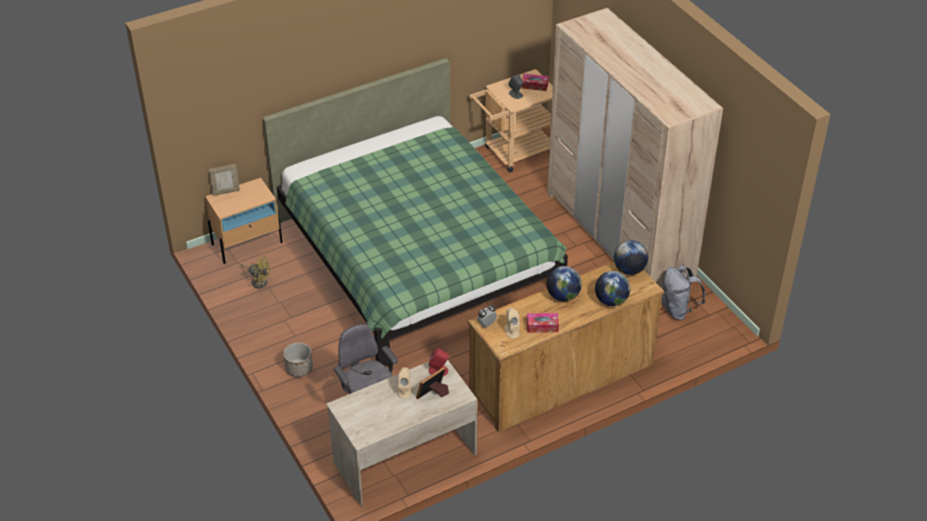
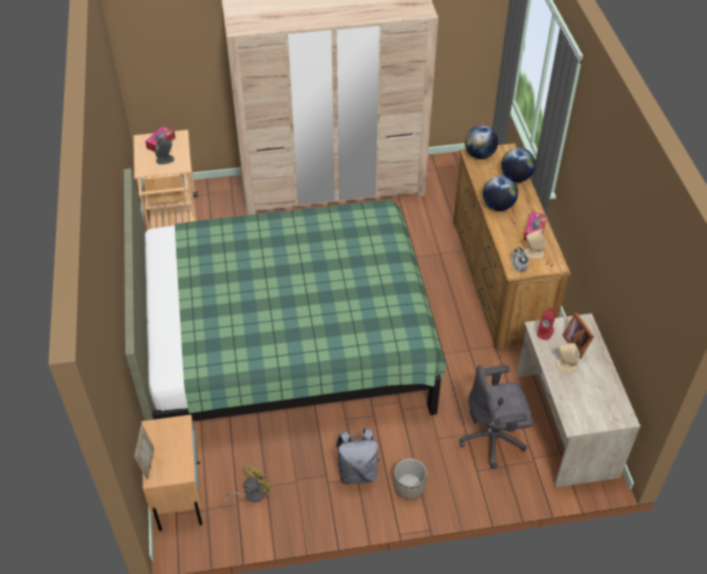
camera: 70 degrees left, 5 degrees up
(678, 310) = (445, 181): grey backpack -> grey backpack (357, 472)

